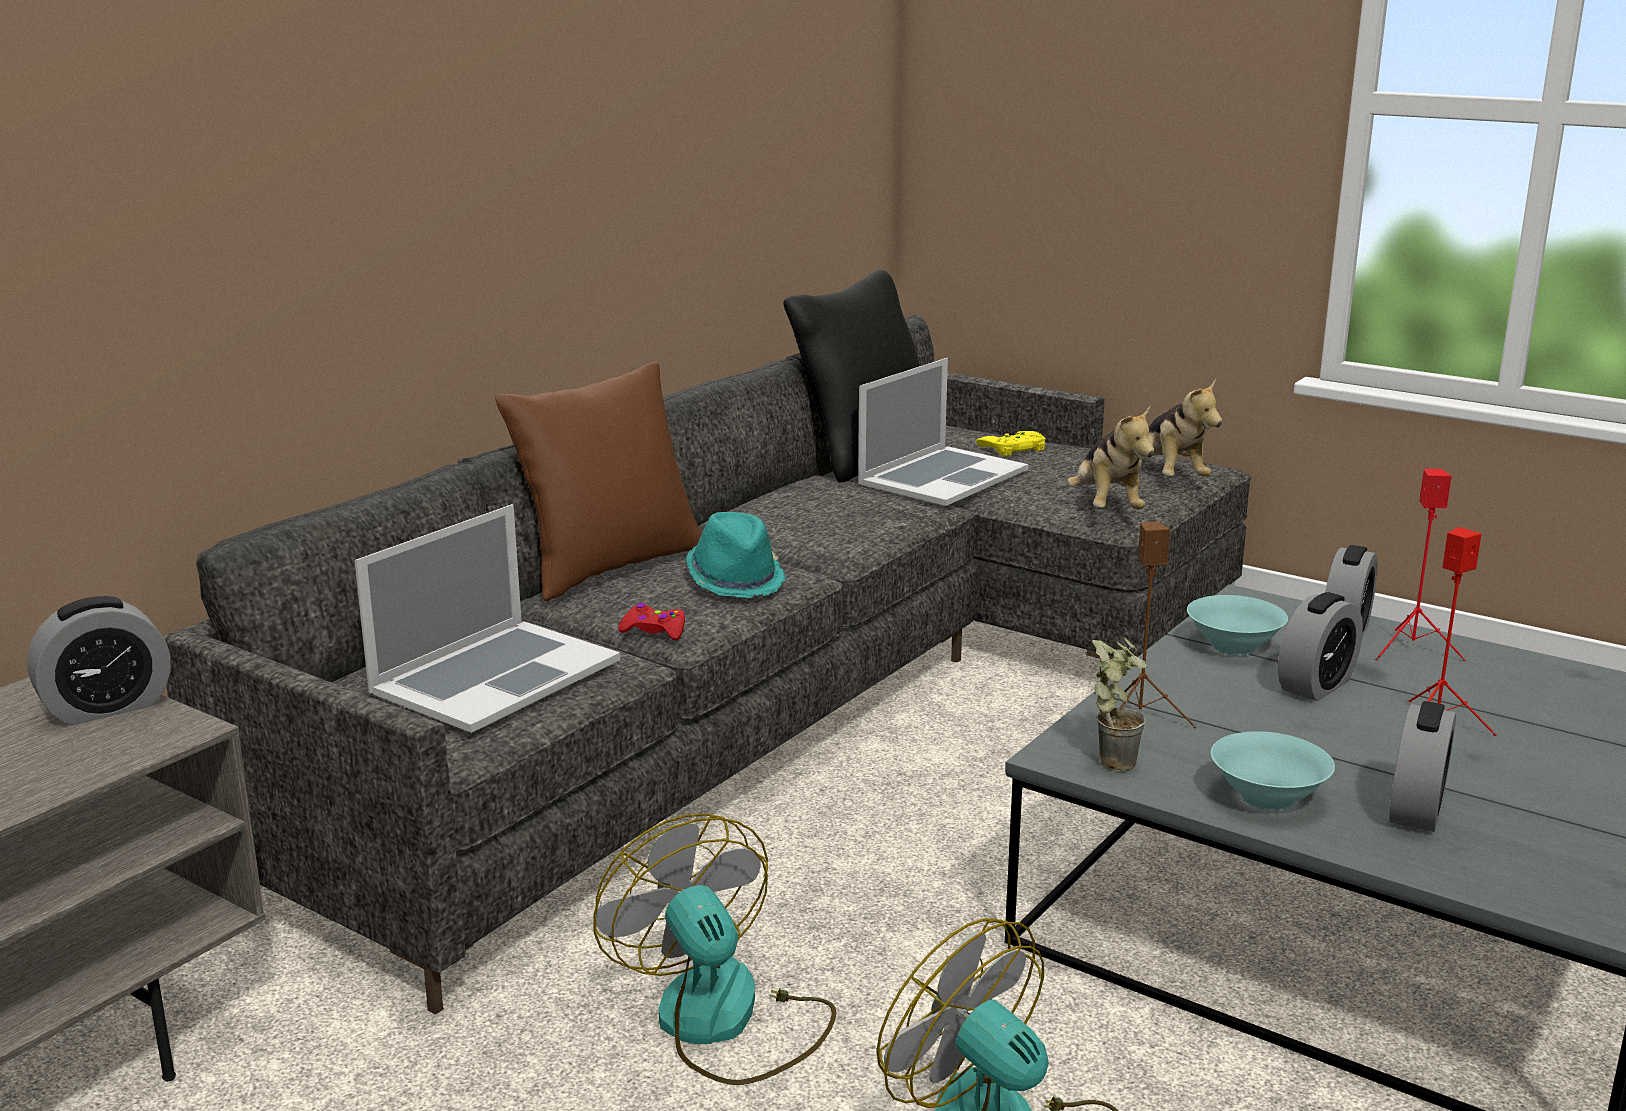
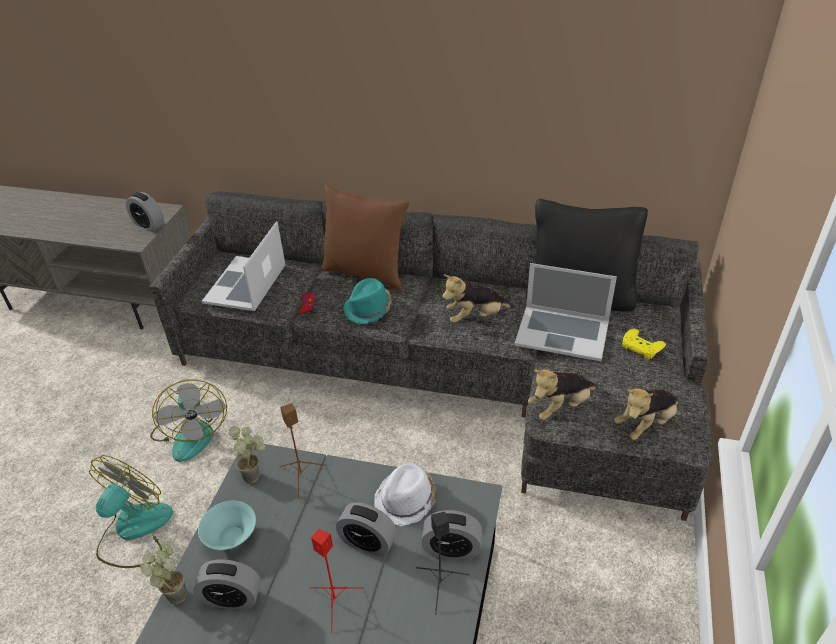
camera: 70 degrees right, 20 degrees up
(495, 675) = (246, 284): laptop -> laptop turned 90 degrees clockwise
(723, 1022) = (191, 433): fan -> fan turned 120 degrees clockwise
(848, 514) = (475, 317): none -> plush toy
(1233, 646) = (406, 500): turquoise bowl -> white hat
(1393, 865) = (175, 591): none -> potted plant
(1413, 650) = (440, 585): red speaker -> black speaker

